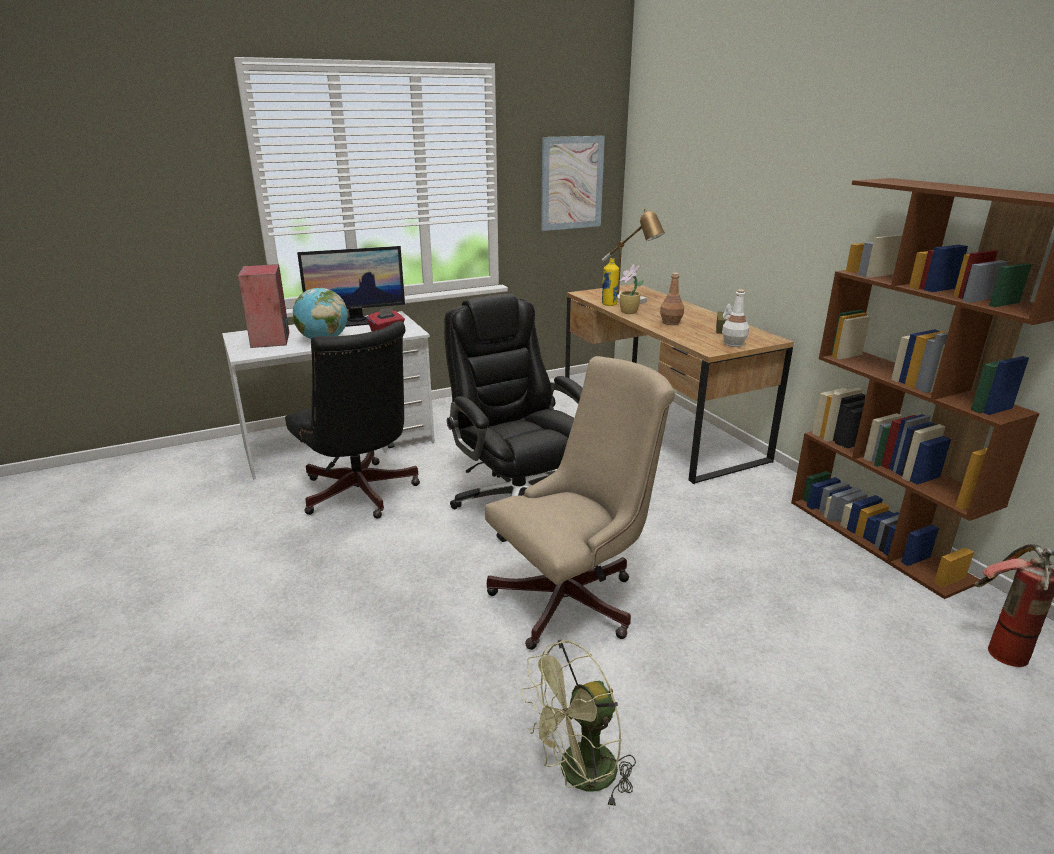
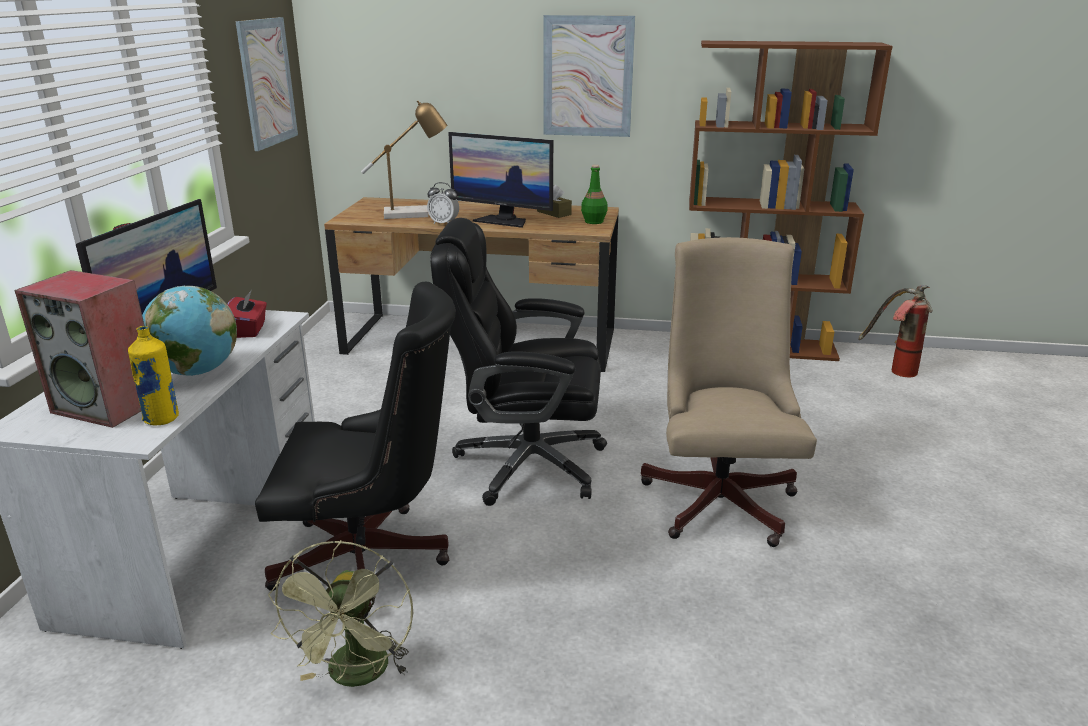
camera: 55 degrees left, 0 degrees up
(578, 775) = (943, 582): green fan -> green fan (357, 676)
(609, 304) = (403, 222): yellow bottle -> yellow bottle (162, 419)
(629, 312) = (444, 223): potted plant -> alarm clock
(671, 323) = (503, 221): brown bottle -> monitor
(733, 344) = (593, 221): white bottle -> green bottle
(791, 206) = (587, 77): none -> picture

